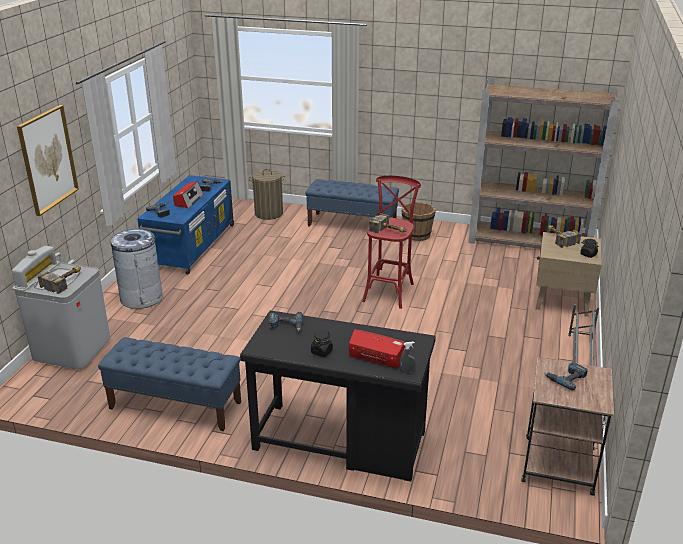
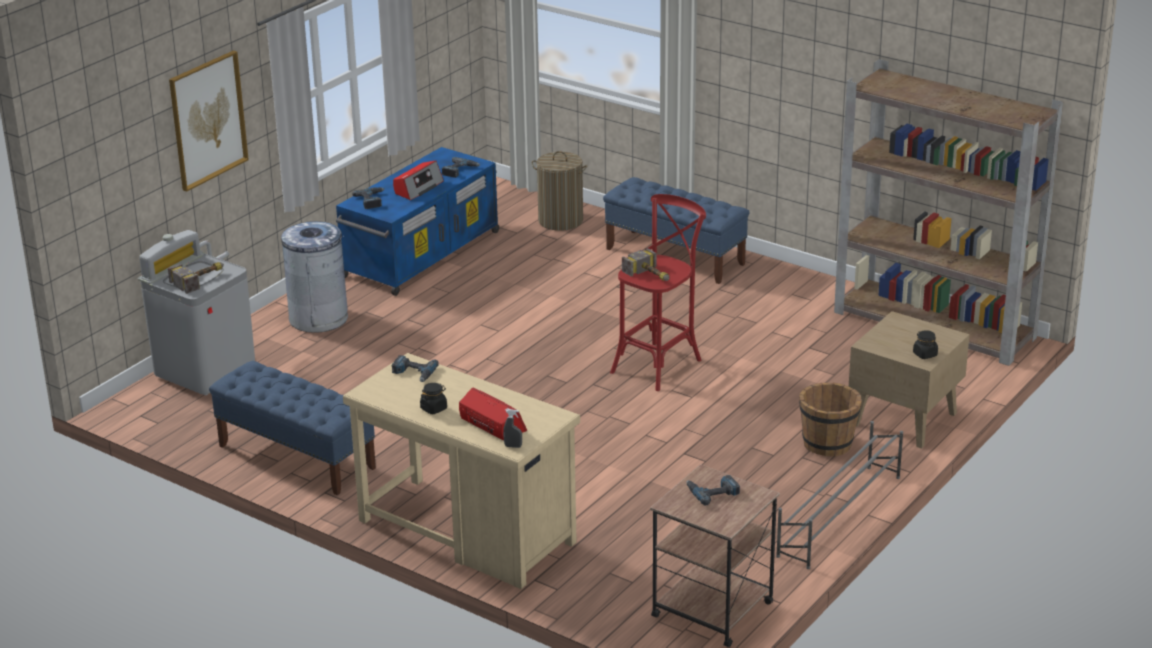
camera: 20 degrees right, 0 degrees up
(339, 441) = (465, 532): black desk -> beige desk
(417, 235) = (762, 289): brown bucket -> brown bucket (827, 443)
(558, 238) = (905, 324): hammer -> none

